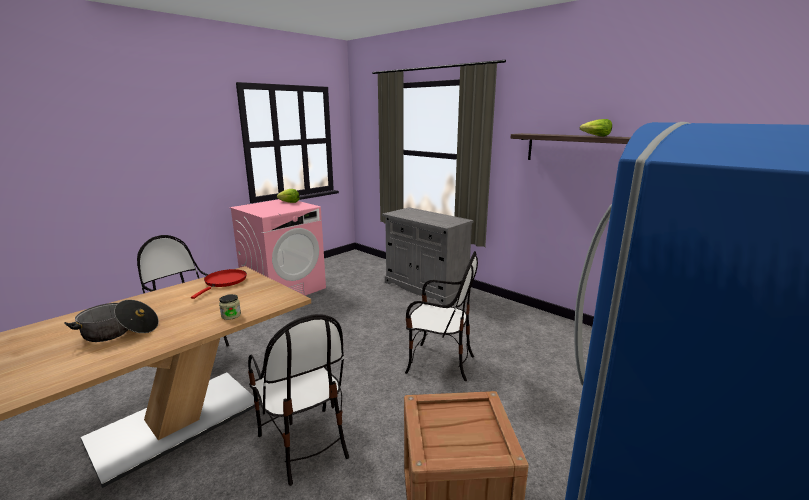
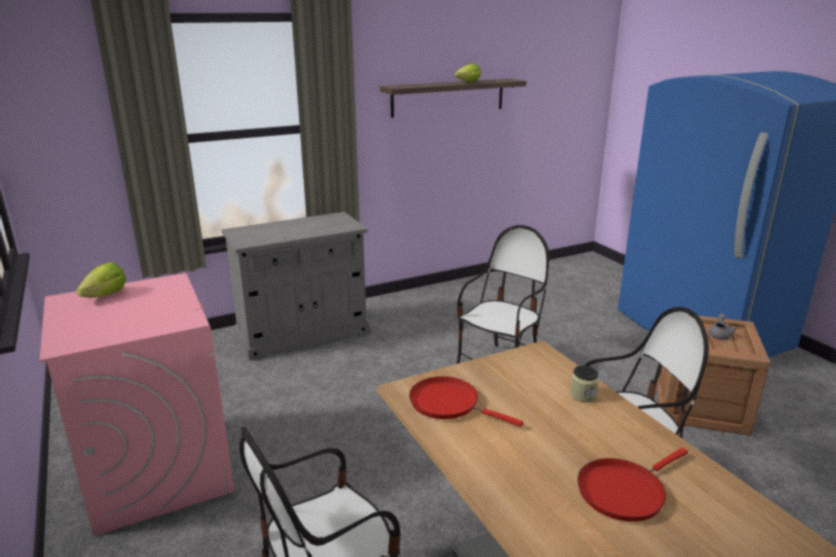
camera: 70 degrees left, 5 degrees up
(119, 332) = (624, 491): cooking pot -> red frying pan
(470, 433) = (720, 334): none -> grey teapot

